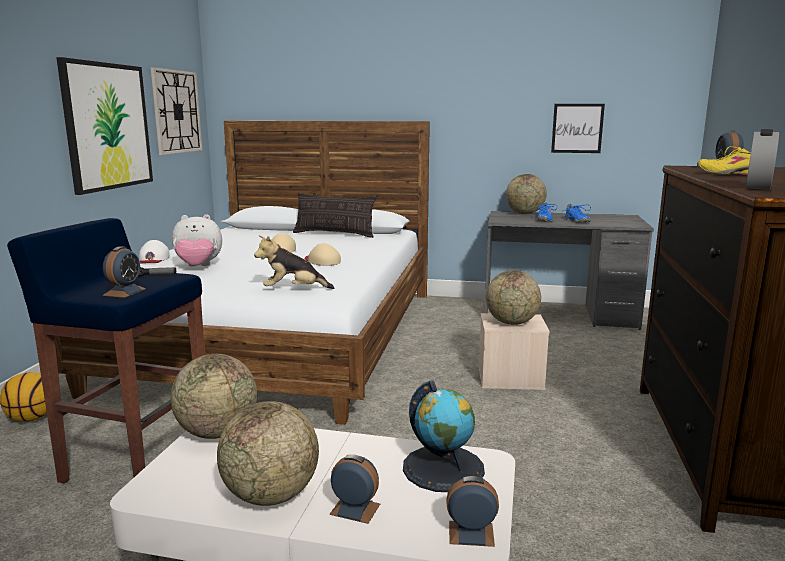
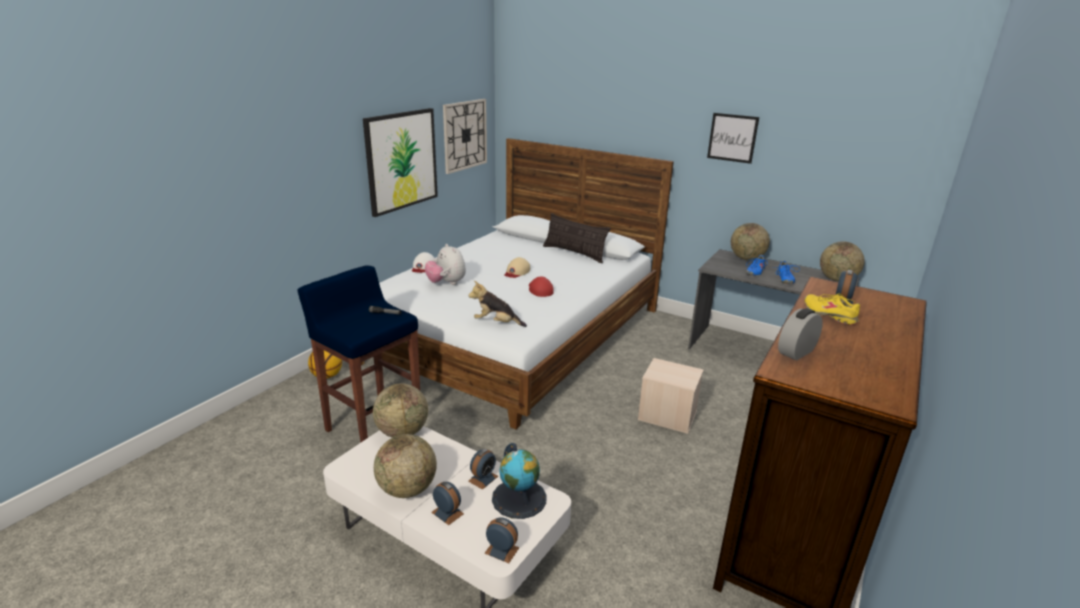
camera: 20 degrees right, 10 degrees up
(124, 292) = (361, 329): alarm clock -> alarm clock (483, 478)
(198, 267) = (446, 283): plush toy -> plush toy turned 45 degrees clockwise
(322, 261) = (540, 289): beige cap -> red cap
(512, 323) = (670, 374): globe -> globe (837, 279)
(577, 128) = (811, 186): picture -> picture (732, 138)

